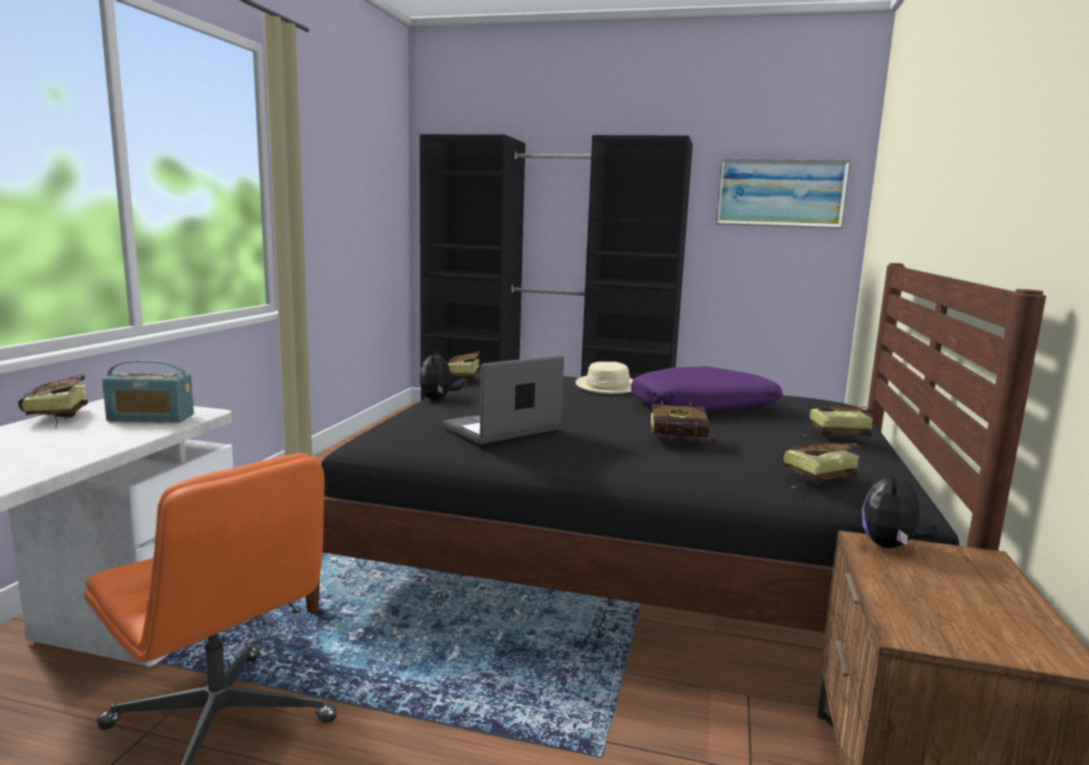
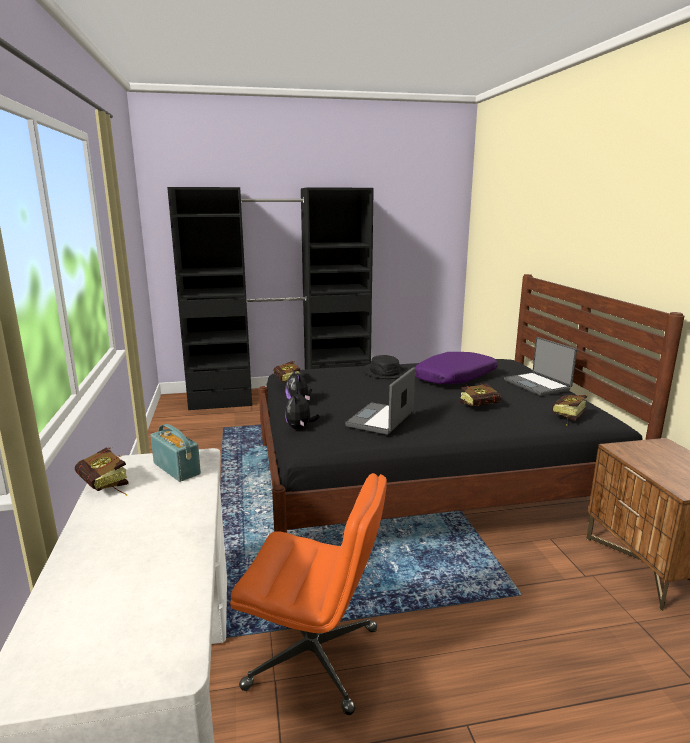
camera: 25 degrees left, 5 degrees up
(151, 418) = (177, 469): radio -> radio turned 105 degrees counterclockwise
(607, 386) = (385, 372): beige hat -> black hat
(780, 193) = (418, 220): picture -> none
(832, 434) = (537, 385): book -> laptop
(890, 546) = (627, 447): plush toy -> plush toy (300, 428)

